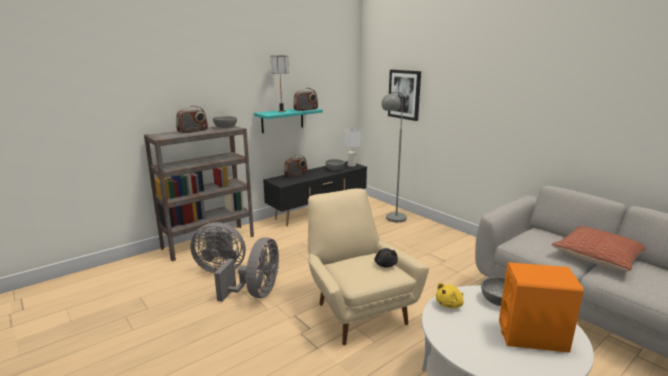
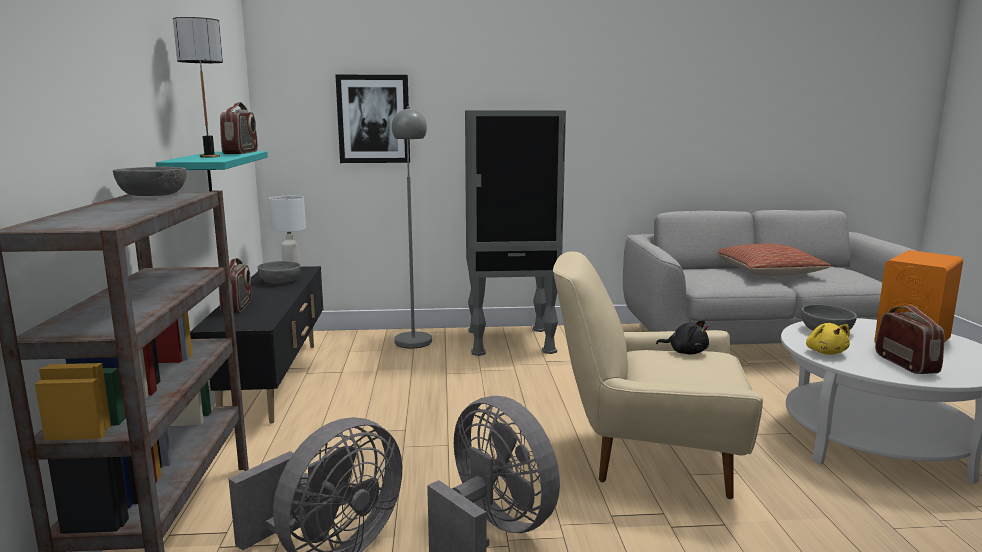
camera: 55 degrees left, 5 degrees down
(193, 131) = (111, 208): radio -> radio (906, 364)
(438, 237) = (511, 341): none -> grey cabinet

